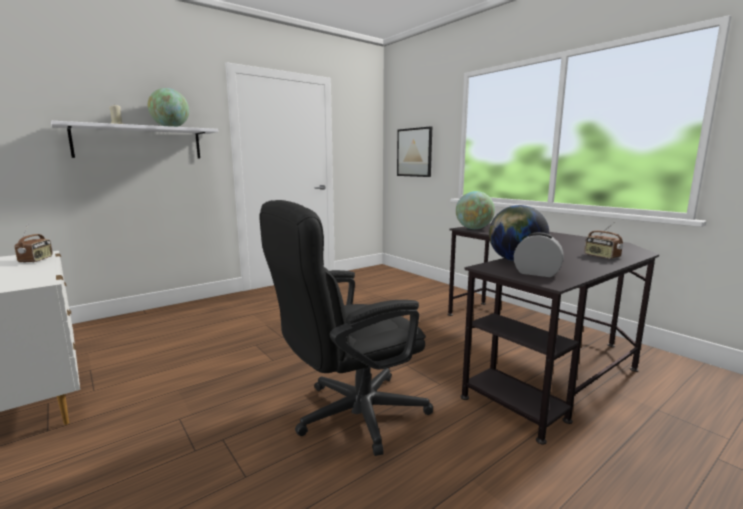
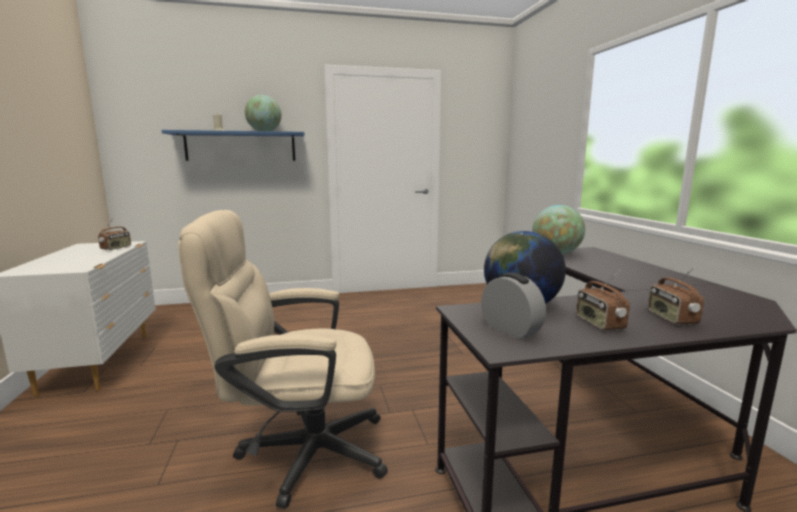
camera: 25 degrees right, 0 degrees up
(139, 143) = (241, 146): white shelf -> blue shelf
(349, 415) = (299, 452): black office chair -> beige office chair
(414, 152) = (535, 152): picture -> none
(573, 263) = (599, 323): none -> radio

